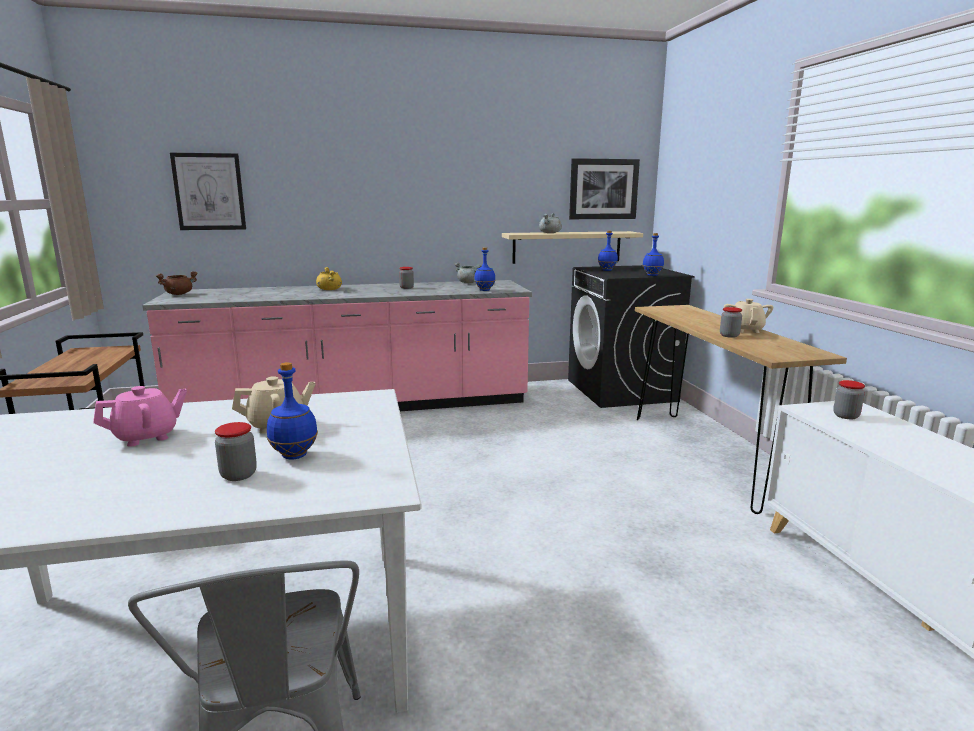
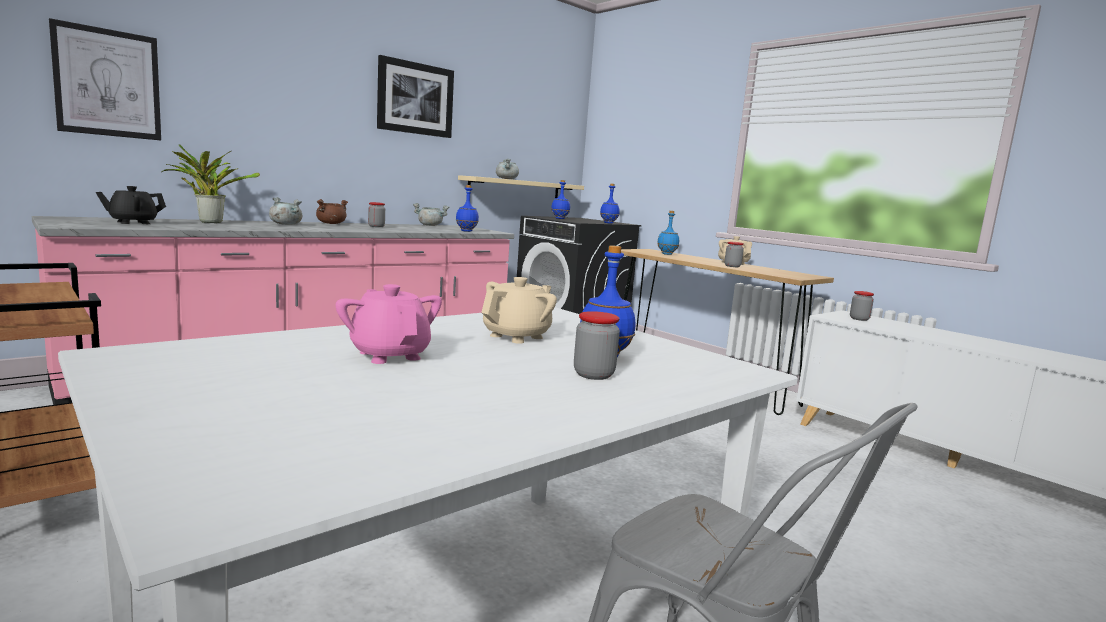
camera: 30 degrees left, 5 degrees down
(147, 437) = (390, 355): pink teapot -> pink teapot turned 60 degrees counterclockwise
(179, 294) = (68, 220): brown cooking pot -> brown cooking pot (331, 223)
(215, 295) = (133, 223): none -> black teapot
(273, 290) = (208, 222): none -> potted plant
(329, 289) = (285, 224): yellow cooking pot -> grey cooking pot
(603, 189) = (545, 141): picture -> picture (415, 98)
(688, 314) = (667, 254): none -> blue bottle

